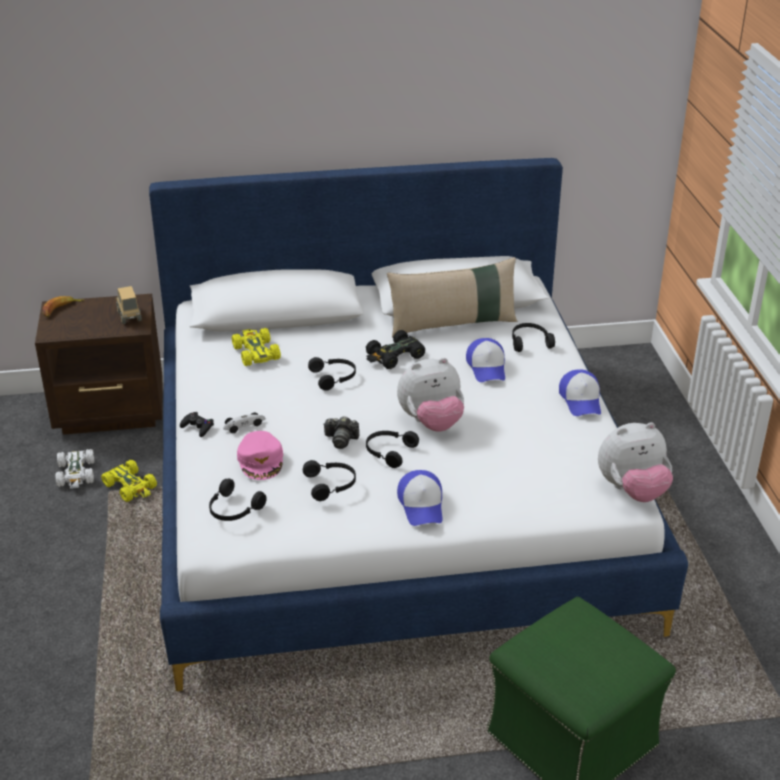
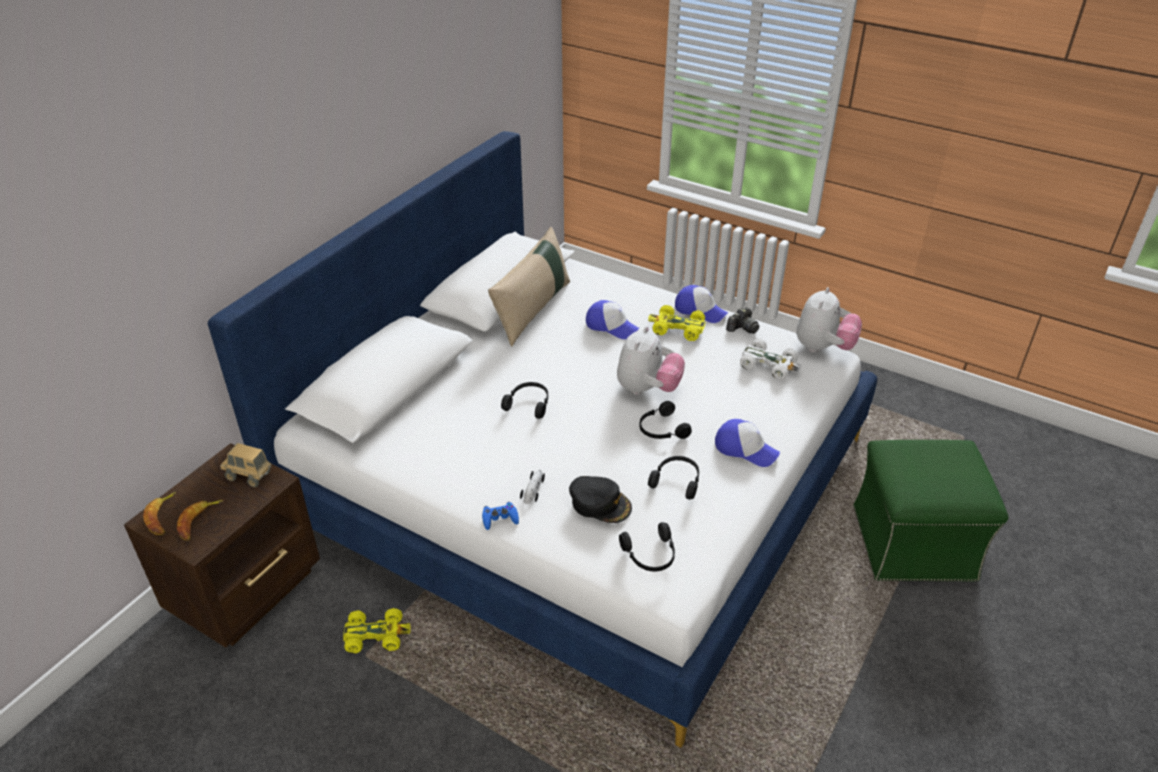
camera: 50 degrees left, 5 degrees up
(71, 323) = (199, 522): none -> banana
(76, 474) = (307, 667): white toy car -> white toy car (769, 365)
(197, 427) = (500, 518): black game controller -> blue game controller
(255, 352) = (432, 427): yellow toy car -> yellow toy car (677, 329)
(261, 460) = (600, 503): pink cap -> black cap
(341, 440) = (621, 444): camera -> camera (742, 328)
(394, 356) = (538, 359): black toy car -> none
(529, 342) = (603, 291): black headphones -> none

